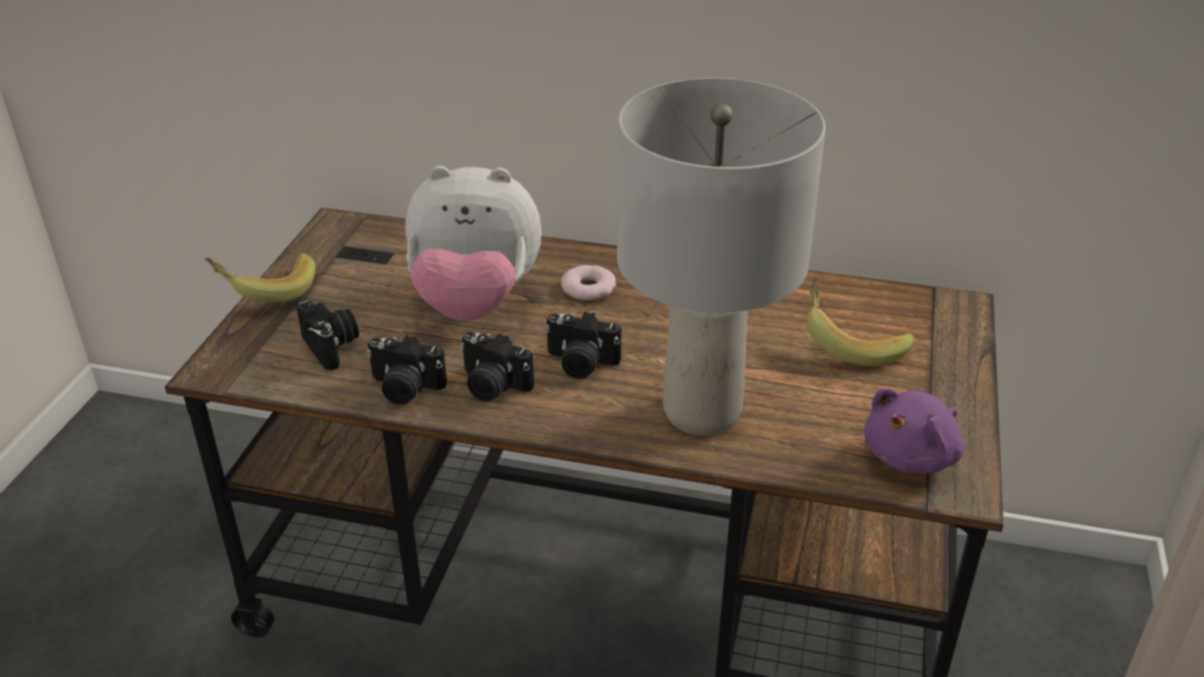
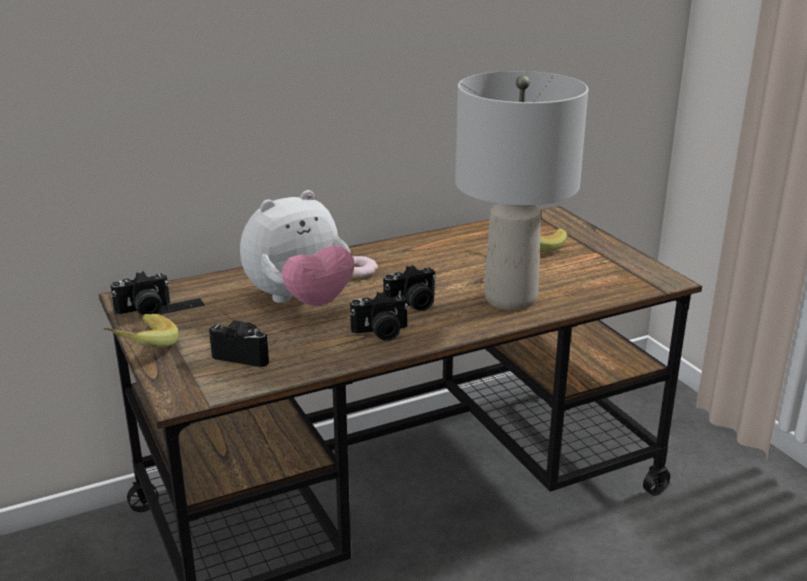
camera: 40 degrees left, 10 degrees down
(404, 389) = (330, 355): camera -> camera (144, 311)
(913, 456) = (629, 277): purple plush toy -> none

